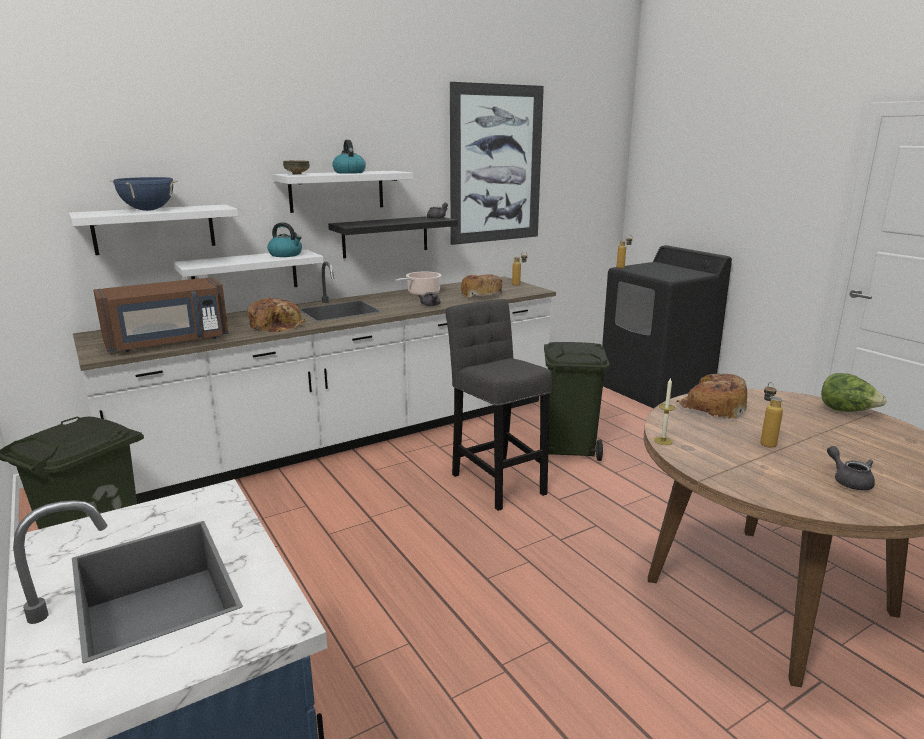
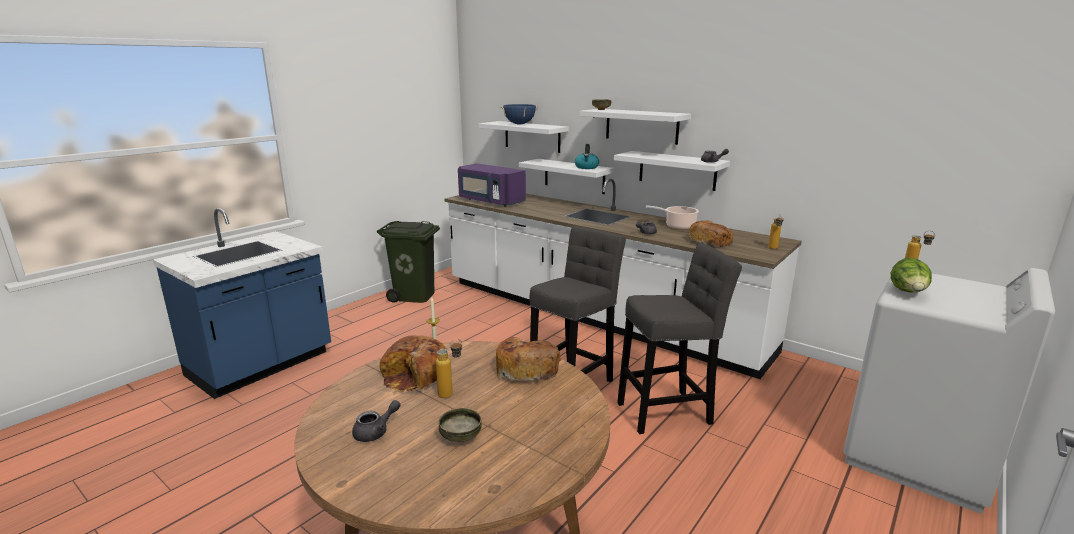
camera: 70 degrees right, 0 degrees up
(168, 342) = (490, 201): brown microwave -> purple microwave
(276, 325) = (543, 211): bread -> bread (416, 375)
(349, 172) = (637, 112): kettle -> none
(385, 236) = (677, 170): black shelf -> white shelf
(496, 165) = (812, 117): picture -> none
(571, 448) = (668, 412): green trash can -> grey stool
(655, 389) = (917, 457): black washing machine -> white washing machine
(844, 445) = (460, 437): none -> bowl
(847, 411) = (567, 450): lettuce -> lettuce (908, 293)

